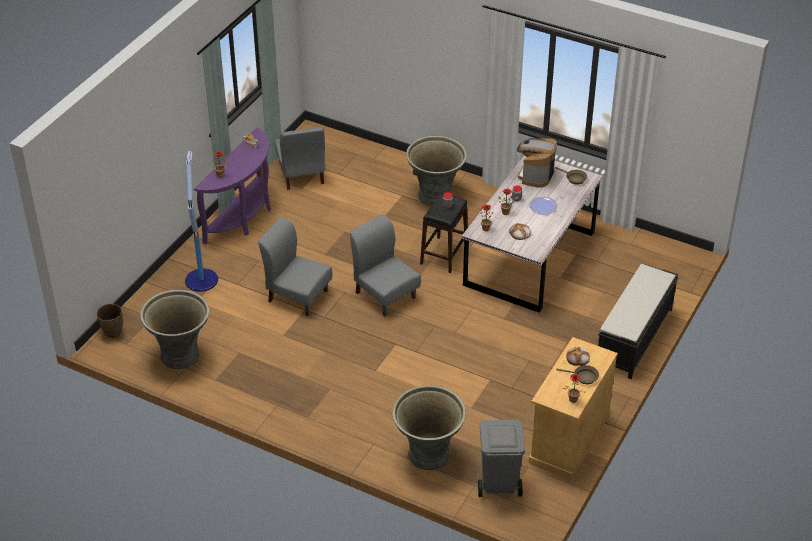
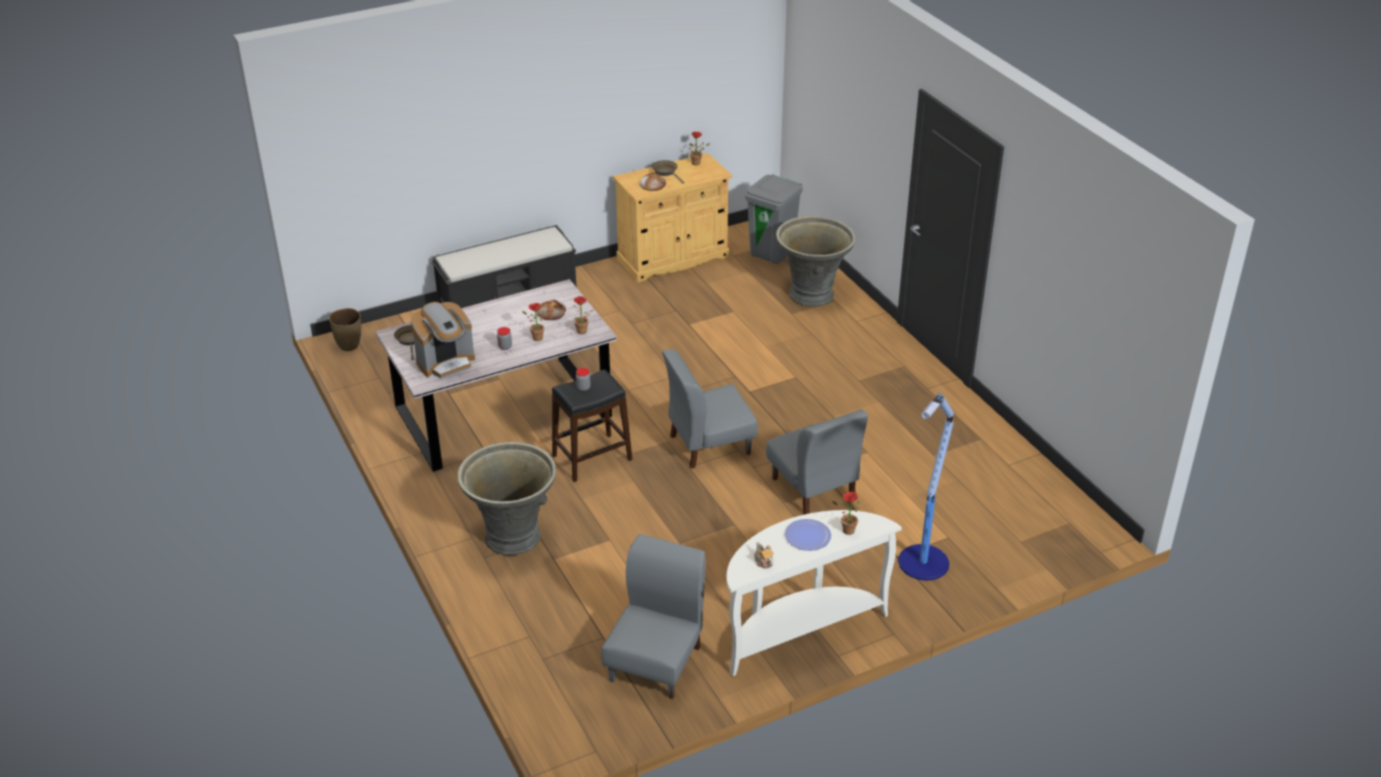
camera: 145 degrees left, 5 degrees down
(113, 333) = (1082, 544): brown vase -> brown vase (349, 346)
(181, 355) = (1006, 481): grey planter -> none
(244, 217) = (799, 629): purple console table -> white console table
(385, 294) = (709, 444): grey chair -> grey chair turned 75 degrees clockwise
(543, 206) = (488, 327): plate -> plate (807, 536)

